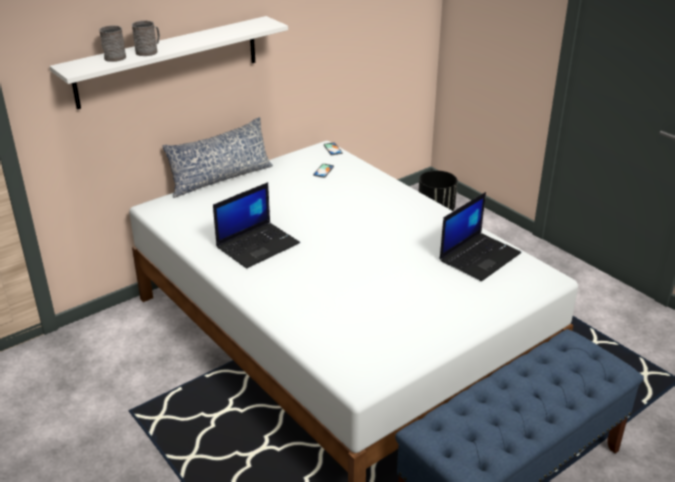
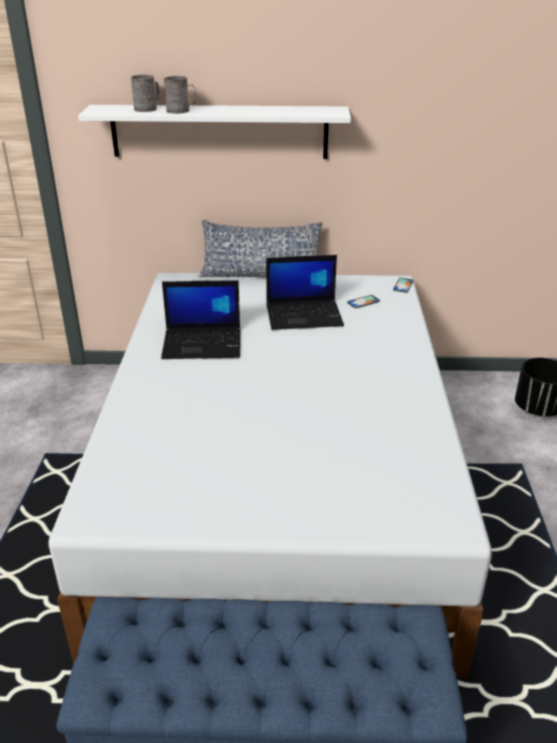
camera: 40 degrees right, 0 degrees up
(479, 256) = (403, 456): laptop -> laptop (305, 315)

